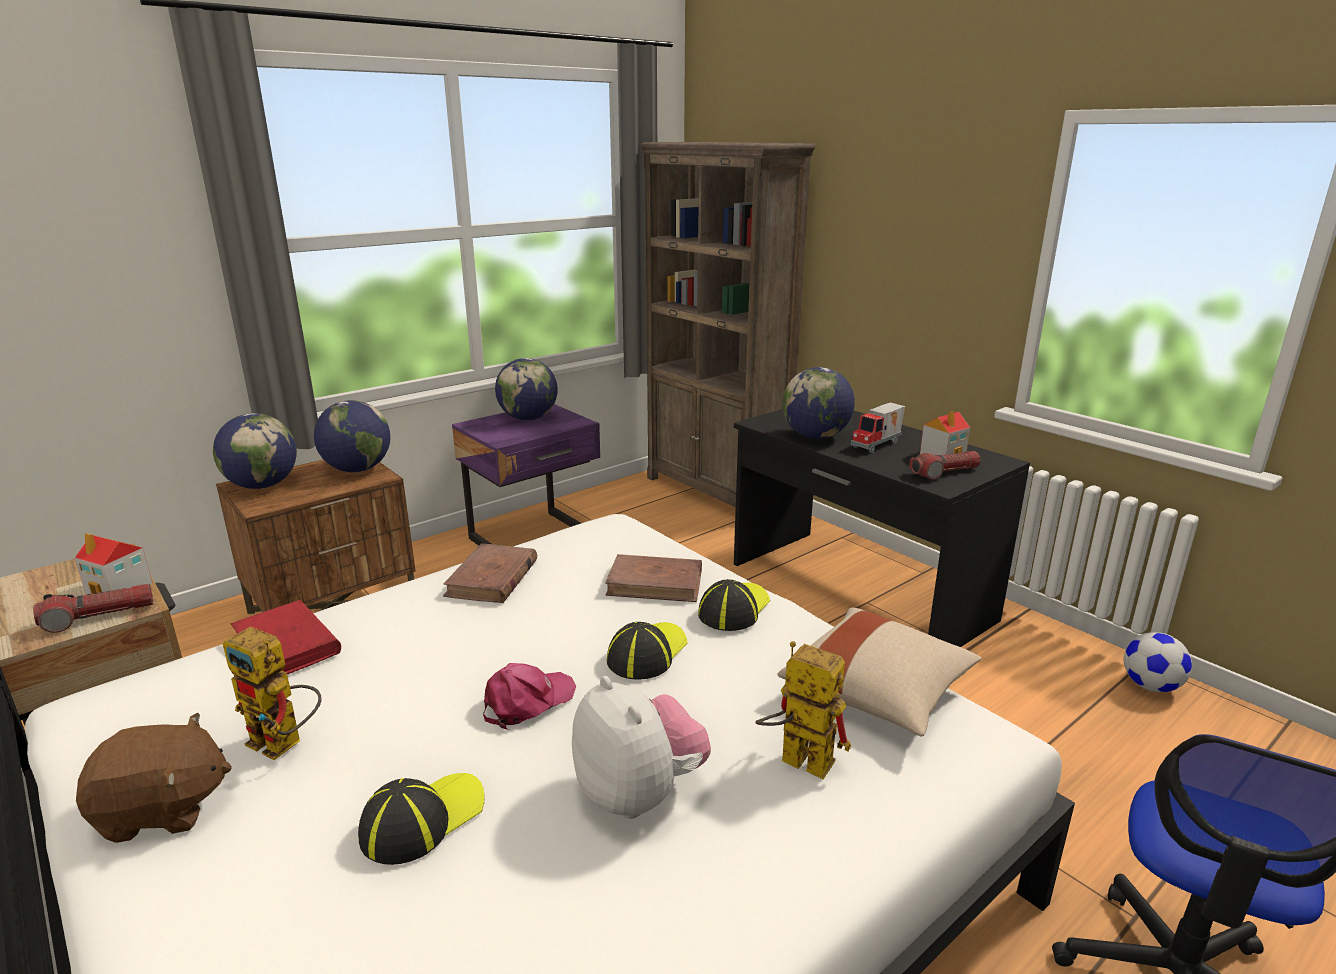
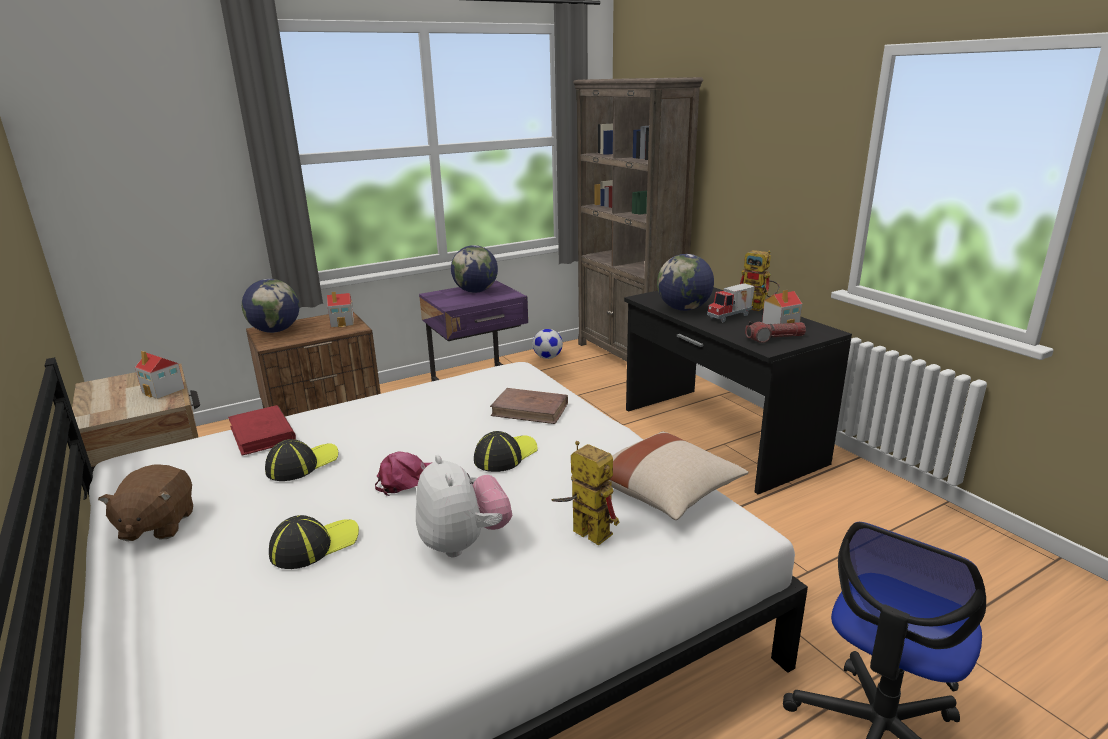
camera: 10 degrees right, 0 degrees up
(99, 617) = (146, 406): flashlight -> none
(163, 810) = (157, 525): brown plush toy -> brown plush toy turned 90 degrees clockwise
(285, 743) = (242, 493): toy robot -> toy robot (758, 307)
(357, 469) = (343, 322): globe -> toy house
(492, 578) = (414, 400): brown book -> none
(734, 609) = (581, 430): cap -> cap (302, 464)
(1150, 686) = (943, 522): football -> football (547, 357)

